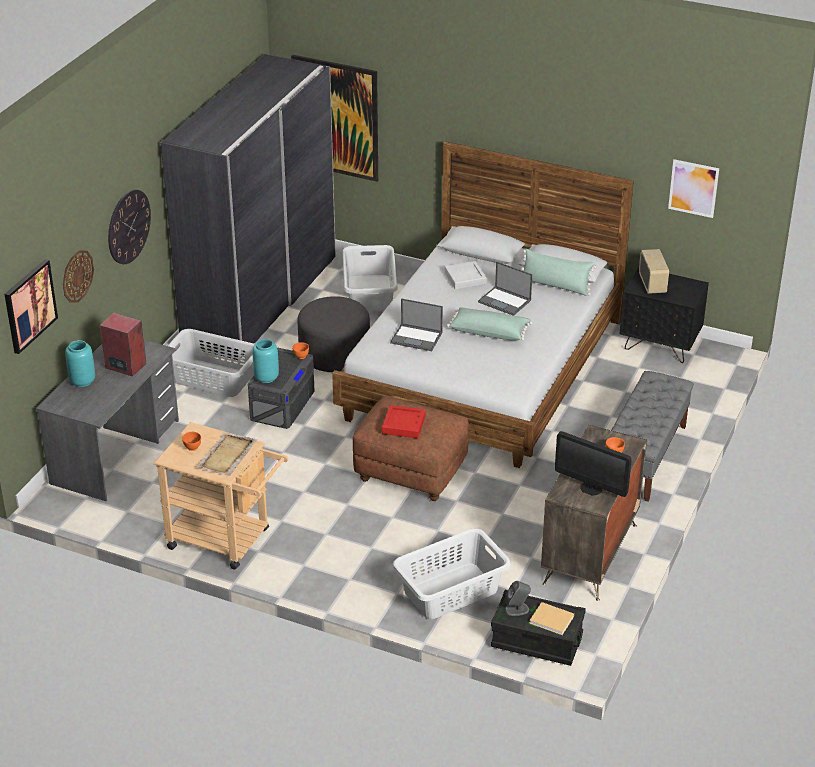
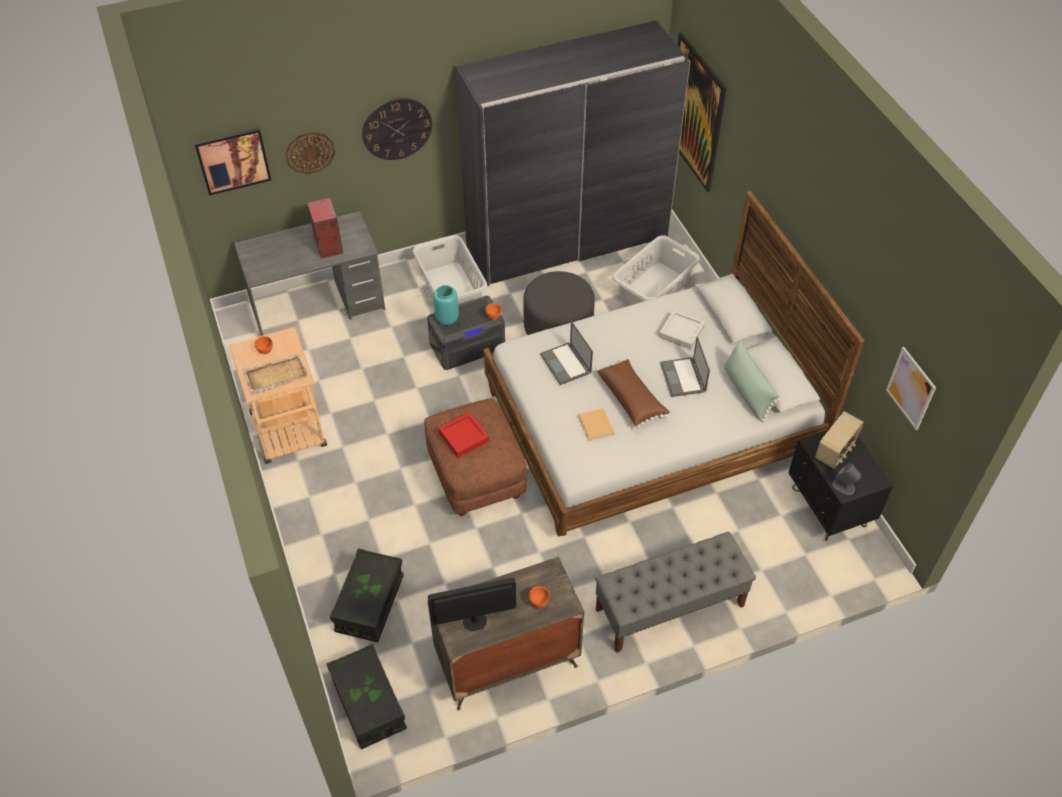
camera: 45 degrees right, 15 degrees up
(82, 381) = (287, 240): turquoise vase -> none
(450, 591) = (370, 604): grey laundry basket -> black storage box
(489, 332) = (631, 398): green pillow -> brown pillow
(517, 609) = (358, 669): grey speaker -> grey speaker (843, 486)
(552, 620) = (369, 703): beige book -> beige book (596, 426)
(591, 488) = (474, 621): monitor -> monitor turned 90 degrees clockwise

